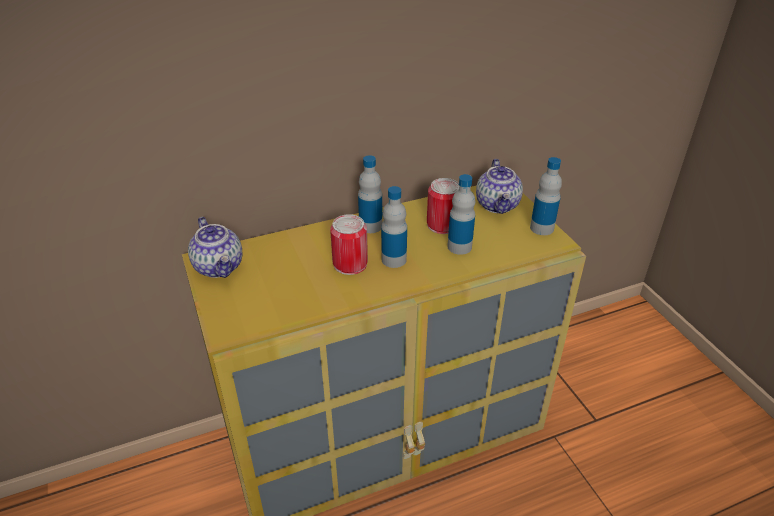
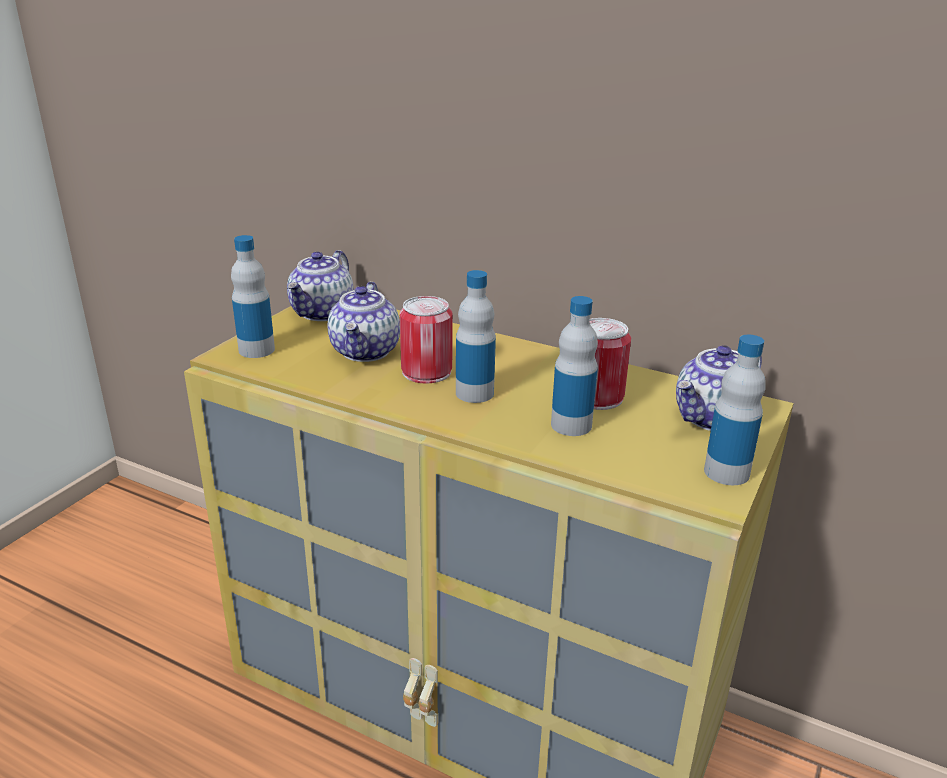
camera: 50 degrees right, 10 degrees down
(297, 274) = (366, 352): none -> teapot
(370, 226) = (514, 356): bottle -> bottle (256, 350)

